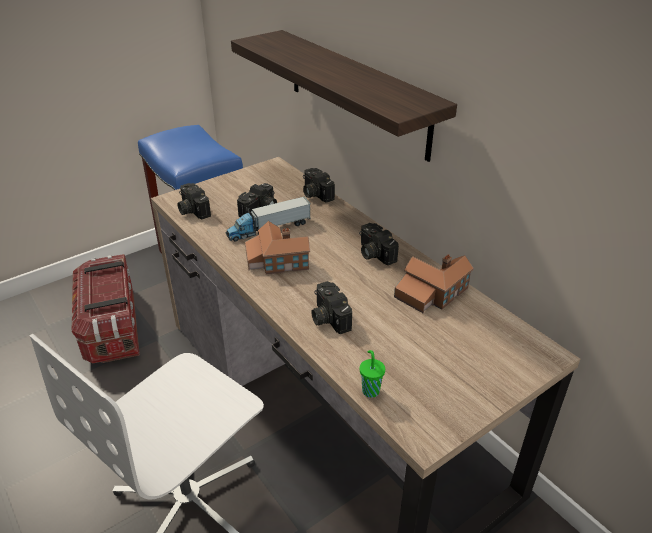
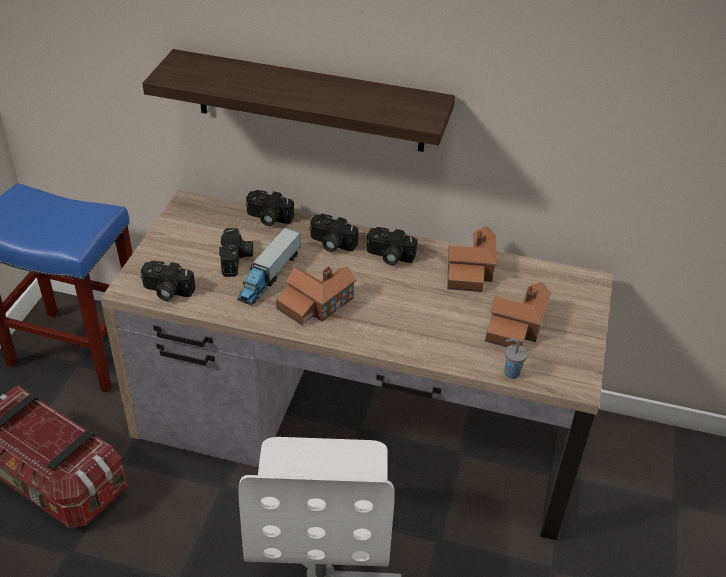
camera: 40 degrees left, 5 degrees up
(327, 317) = (417, 333): camera -> camera (331, 244)
(370, 390) = (511, 373): green cup -> grey cup
(422, 355) = (516, 326): none -> toy house

